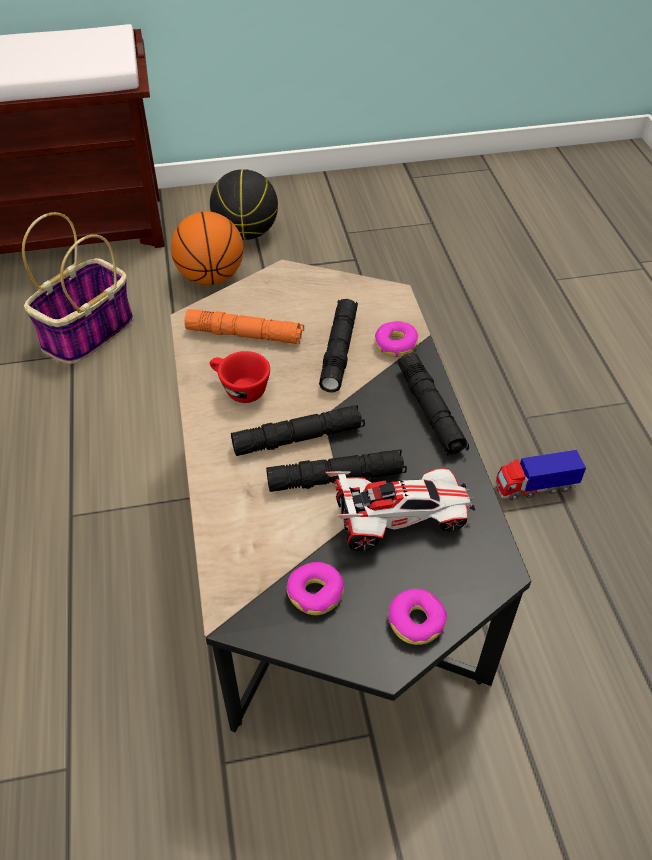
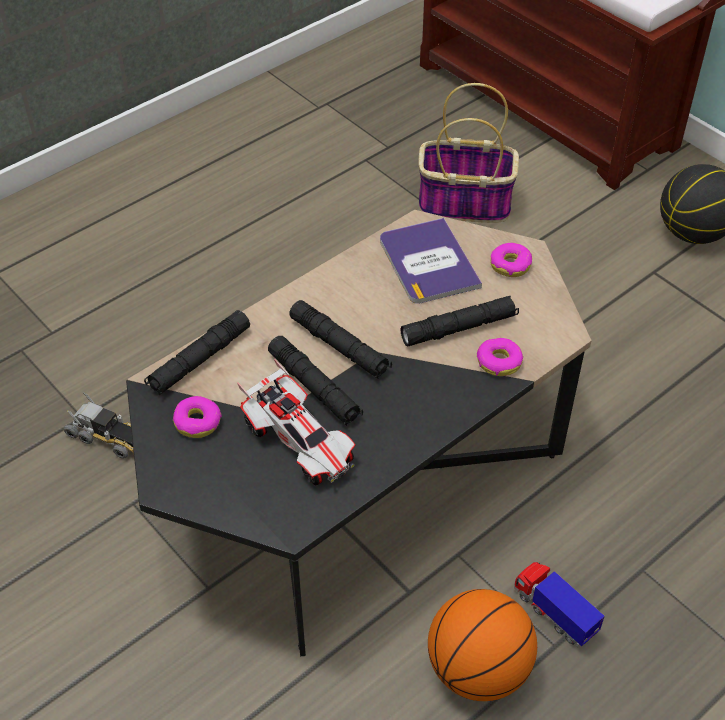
camera: 60 degrees right, 0 degrees up
(118, 750) = (109, 437): none -> toy truck
(211, 277) = (606, 241): basketball -> basketball (478, 669)
(239, 389) = (364, 288): red cup -> none
(245, 334) = (428, 262): orange flashlight -> book
(416, 621) = (209, 492): donut -> donut (510, 265)
(430, 411) = (434, 418): black flashlight -> black flashlight (199, 359)

